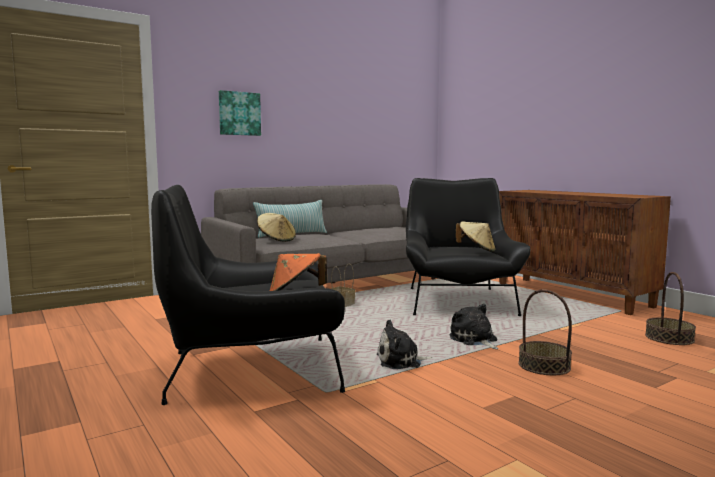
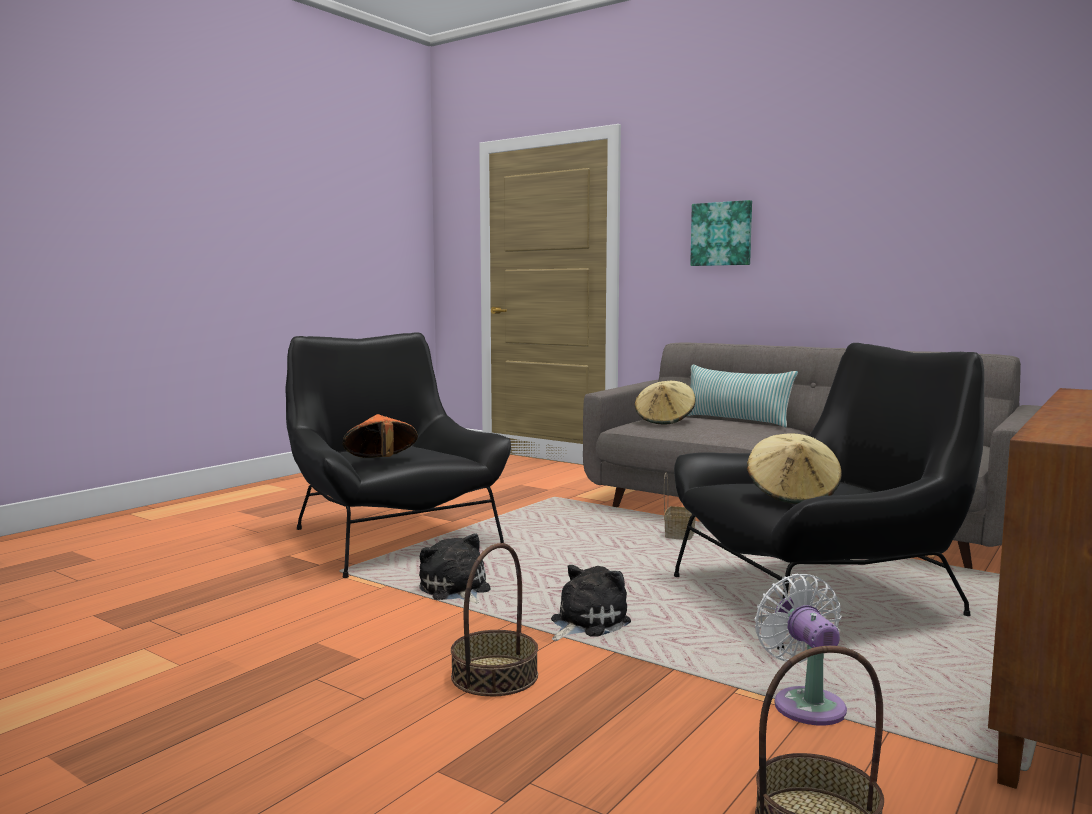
camera: 70 degrees right, 0 degrees up
(573, 322) = (805, 703): none -> white fan

